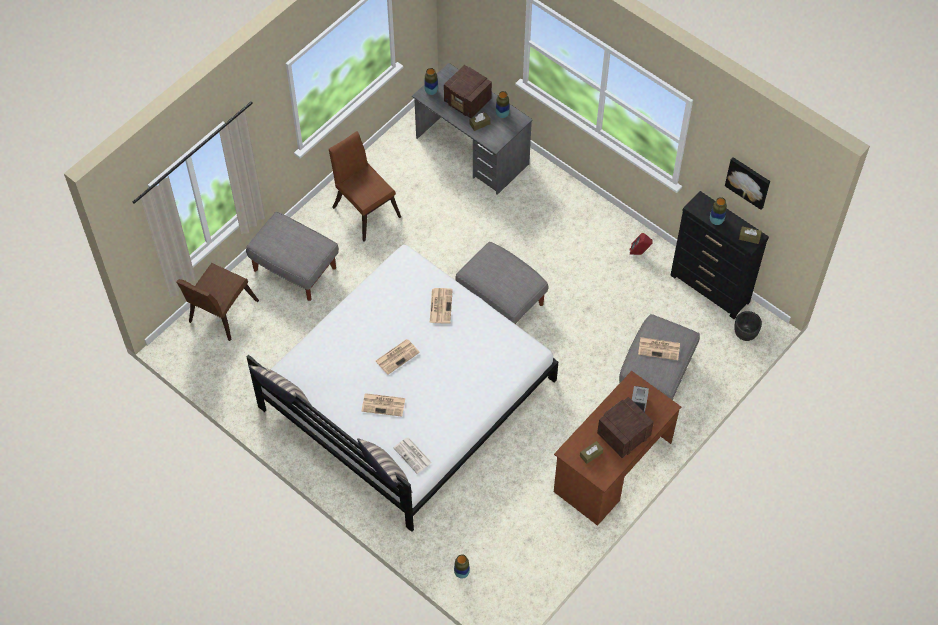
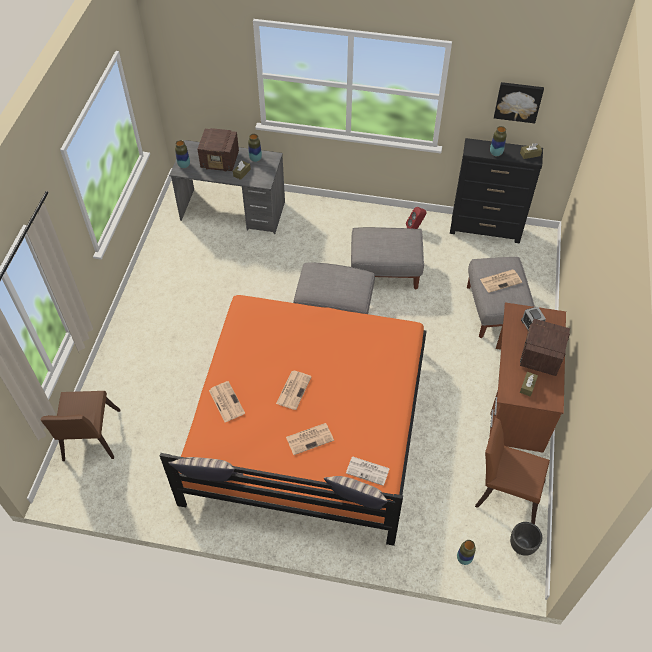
camera: 30 degrees left, 5 degrees down
(295, 269) = (138, 367): grey ottoman -> grey ottoman (385, 272)
(364, 209) = (170, 291): brown chair -> brown chair (505, 491)
(407, 393) = (307, 424): white bed -> orange bed
(440, 305) = (302, 329): newspaper -> newspaper (226, 401)
(745, 334) = (535, 250): black planter -> black planter (522, 546)

